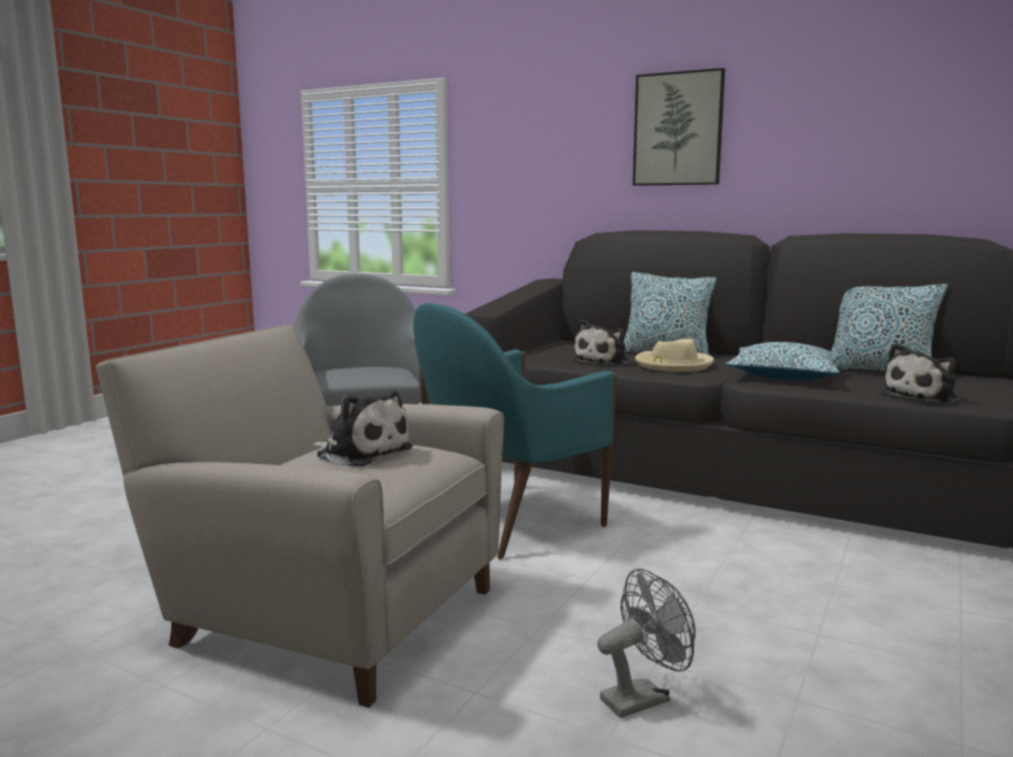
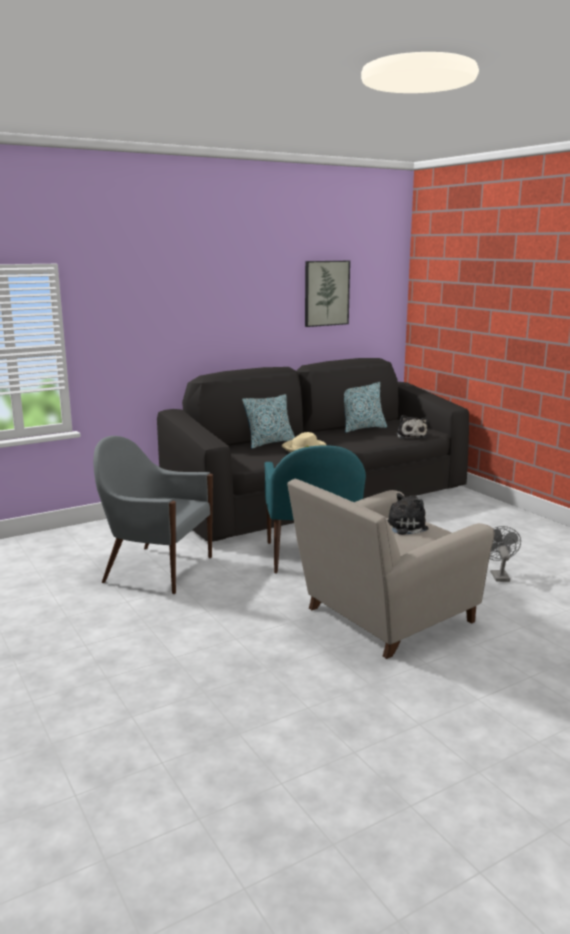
camera: 60 degrees left, 5 degrees up
(603, 362) = (269, 456): plush toy -> none
(678, 129) = (235, 305): picture -> picture (326, 293)
(784, 376) = (352, 440): pillow -> none

